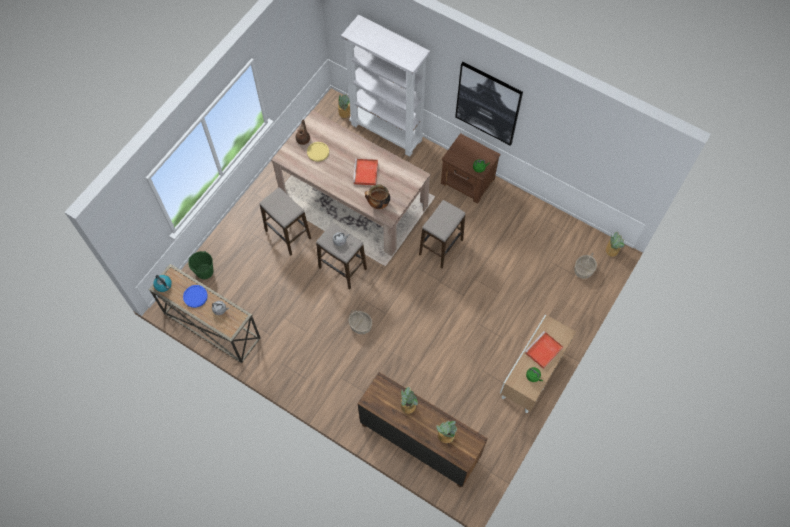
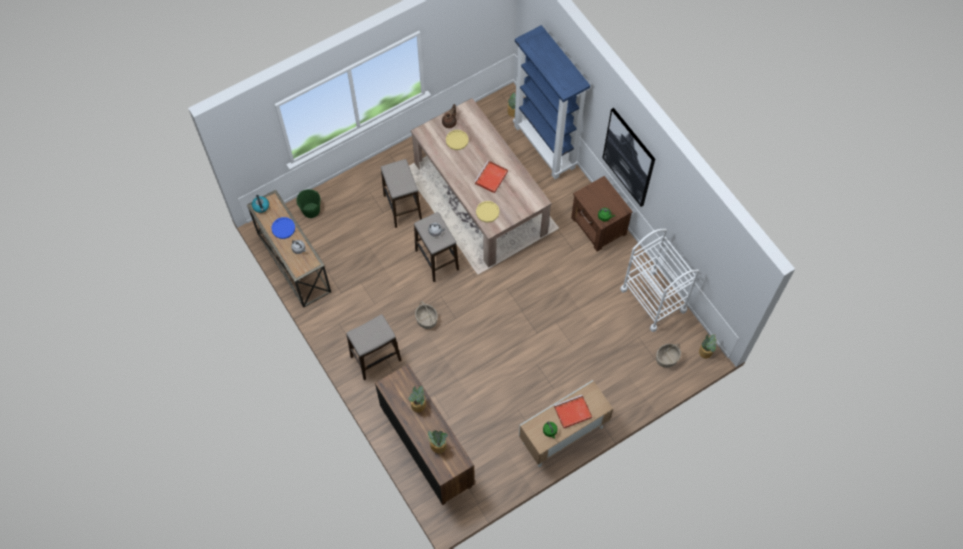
camera: 25 degrees right, 0 degrees up
(378, 204) = (487, 212): cooking pot -> yellow plate
(387, 132) = (545, 147): white bookcase -> blue bookcase
(441, 247) = (539, 279): stool -> stool (376, 358)
(546, 225) = (653, 300): none -> white cart

